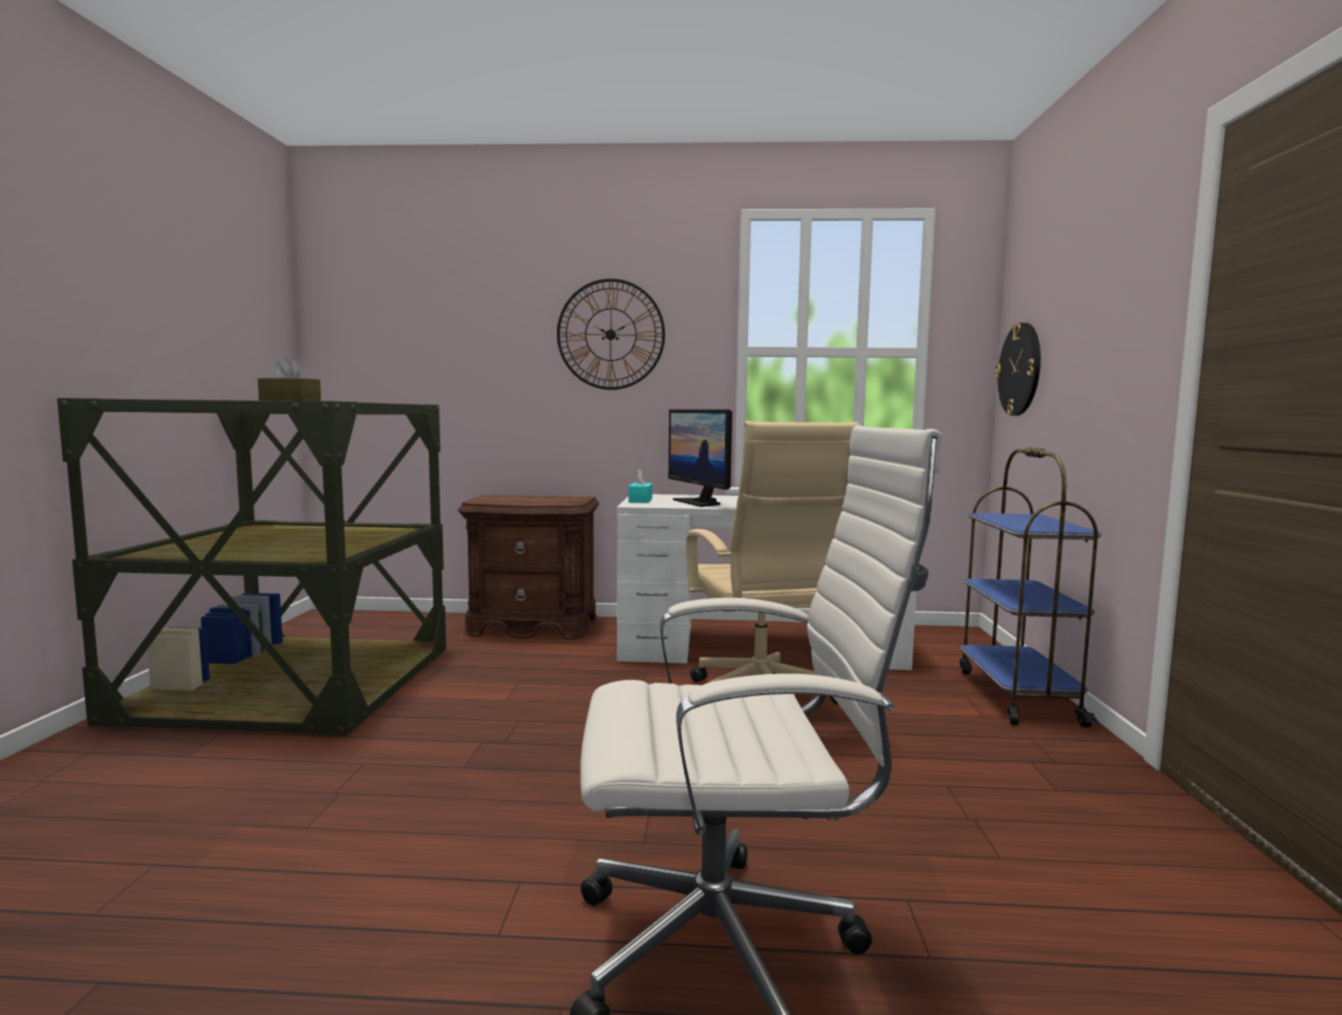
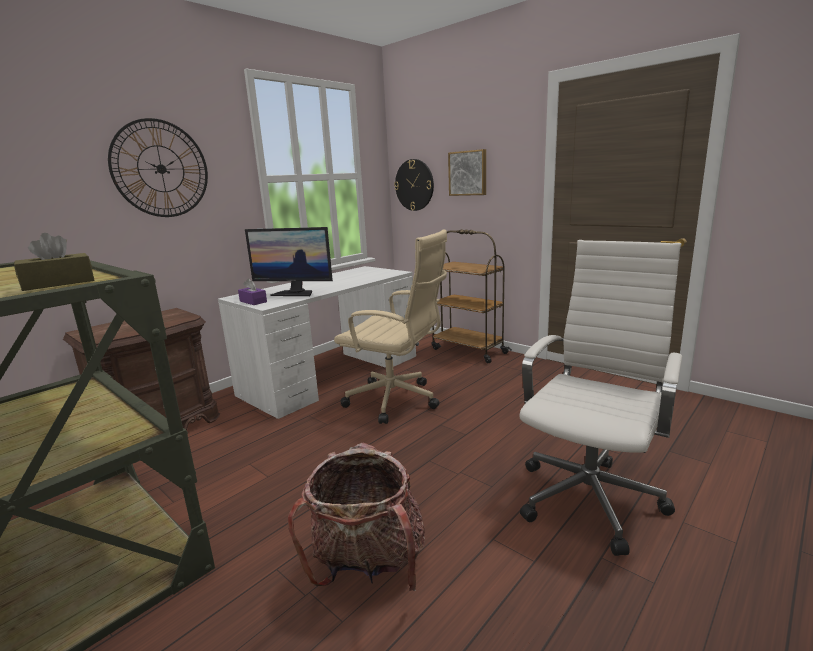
camera: 50 degrees left, 10 degrees up
(403, 810) = (369, 565): none -> backpack
(640, 500) = (253, 301): turquoise tissue box -> purple tissue box
(1018, 696) = (468, 351): blue cart -> brown cart
(1082, 341) = (468, 173): none -> picture

